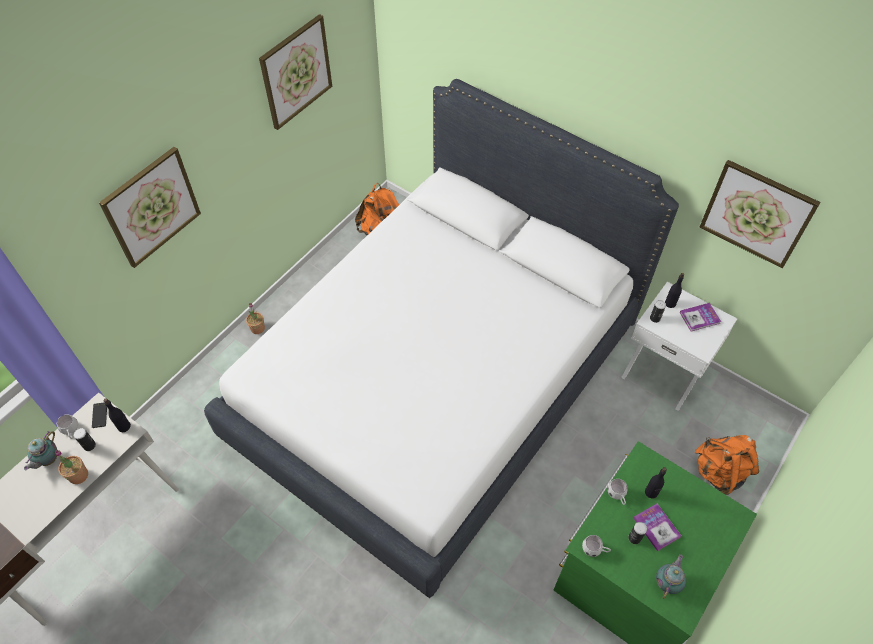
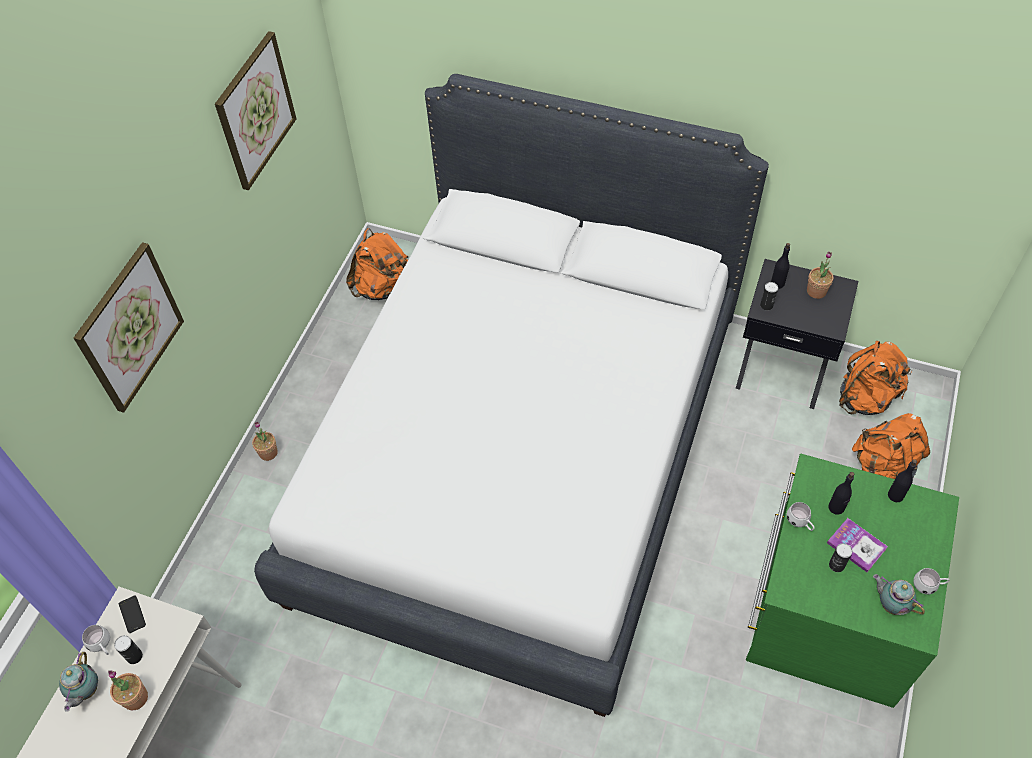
camera: 15 degrees left, 0 degrees up
(124, 426) = (171, 619): black bottle -> black bottle (896, 495)
(595, 550) = (797, 592): white mug -> white mug (928, 586)
(664, 372) = (782, 368): white nightstand -> black nightstand
(667, 582) = (891, 604): teapot -> teapot turned 60 degrees counterclockwise
(699, 318) = (816, 291): book -> potted plant
(724, 414) = (866, 397): none -> orange backpack
(757, 213) = (863, 151): picture -> none

